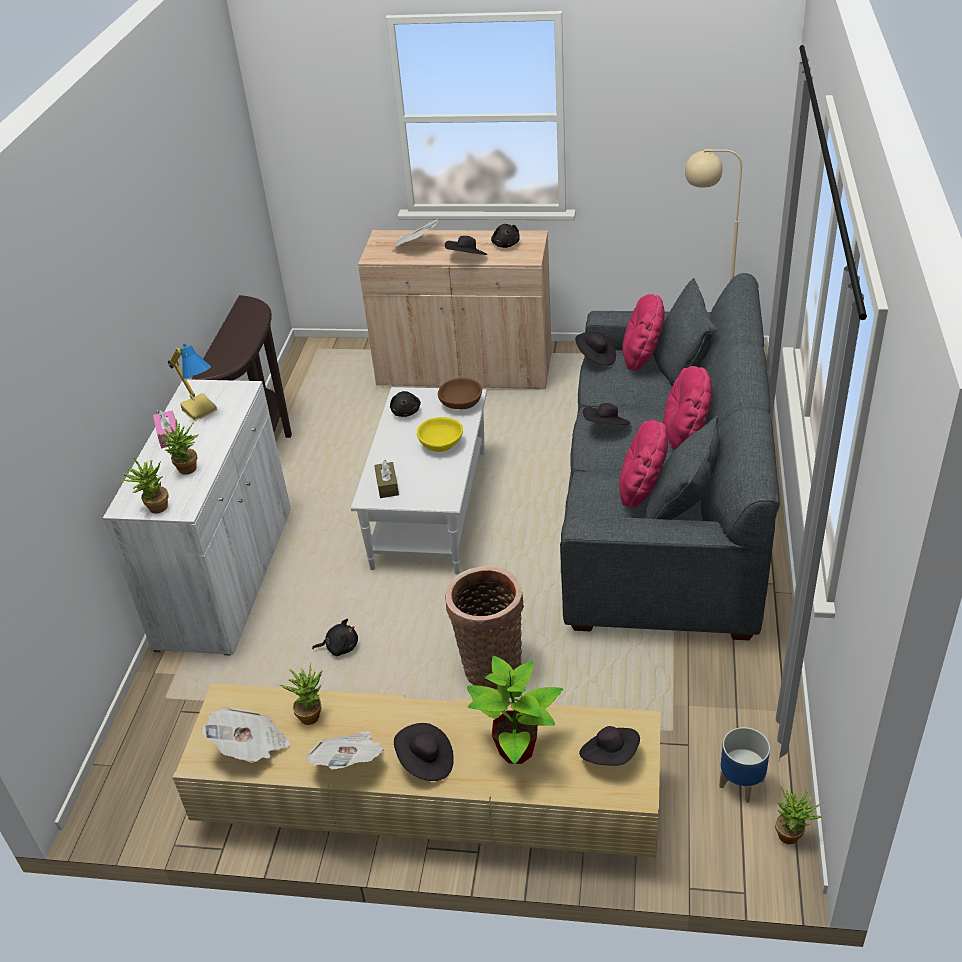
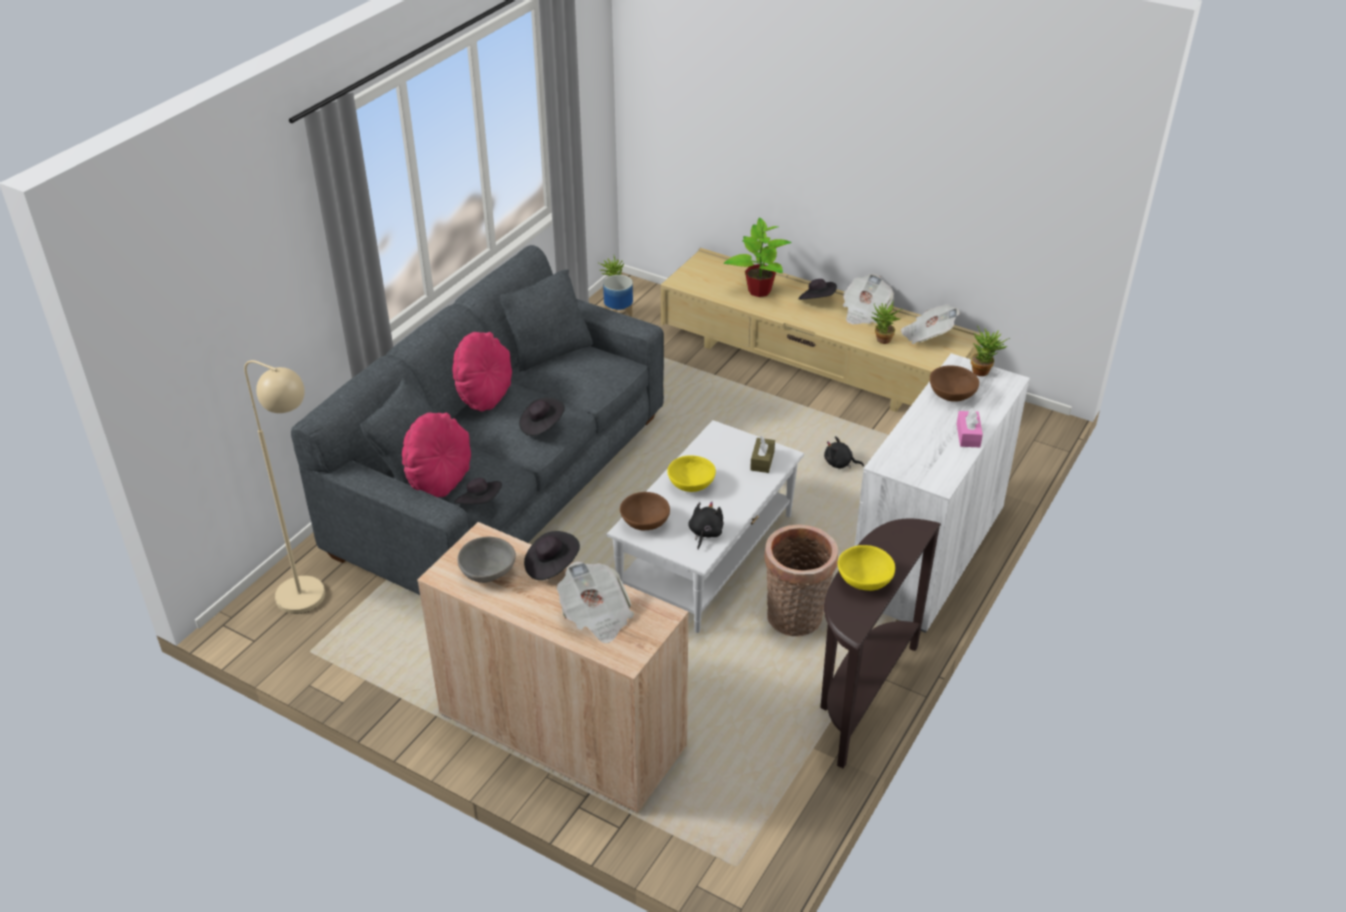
camera: 160 degrees left, 0 degrees up
(187, 471) = (952, 395): potted plant -> brown bowl
(200, 409) = (933, 454): table lamp -> none
(244, 327) = (865, 580): none -> yellow bowl
(490, 665) = (730, 417): basket -> basket (795, 620)
(506, 244) = (487, 572): black plush toy -> grey bowl
(610, 756) = (706, 275): black hat -> none
(642, 493) = (565, 365): pink pillow -> none

